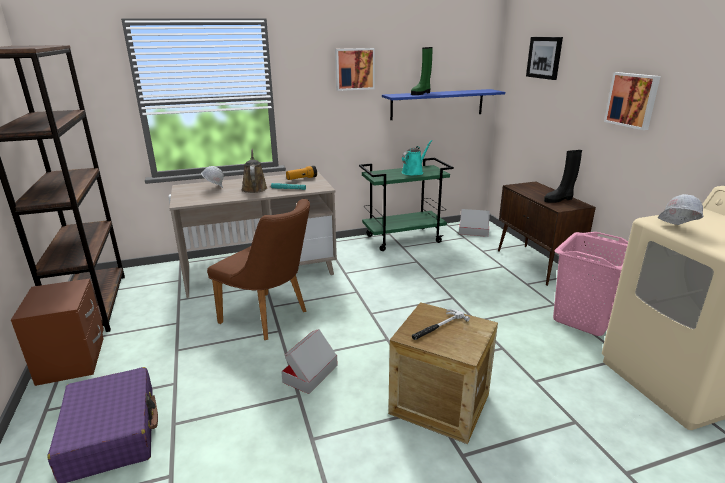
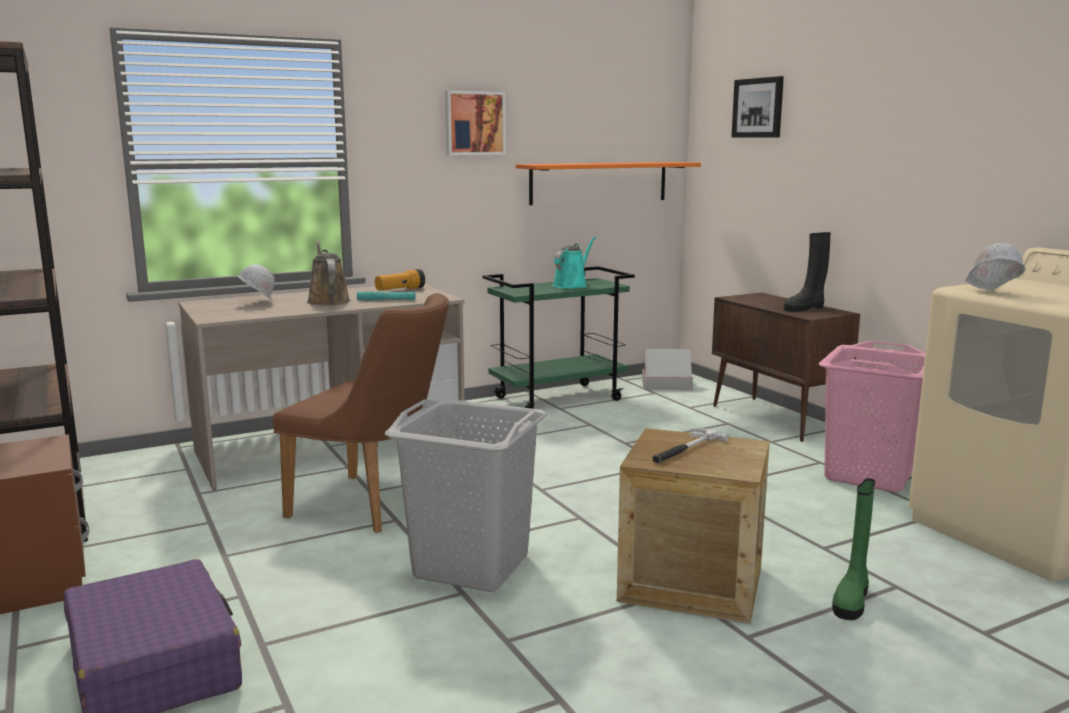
camera: 10 degrees left, 10 degrees down
(310, 374) = (471, 566): cardboard box -> grey laundry basket
(421, 93) = (576, 163): green boot -> green boot (851, 600)
(437, 104) = (599, 182): blue shelf -> orange shelf
(632, 100) = (896, 151): picture -> none

